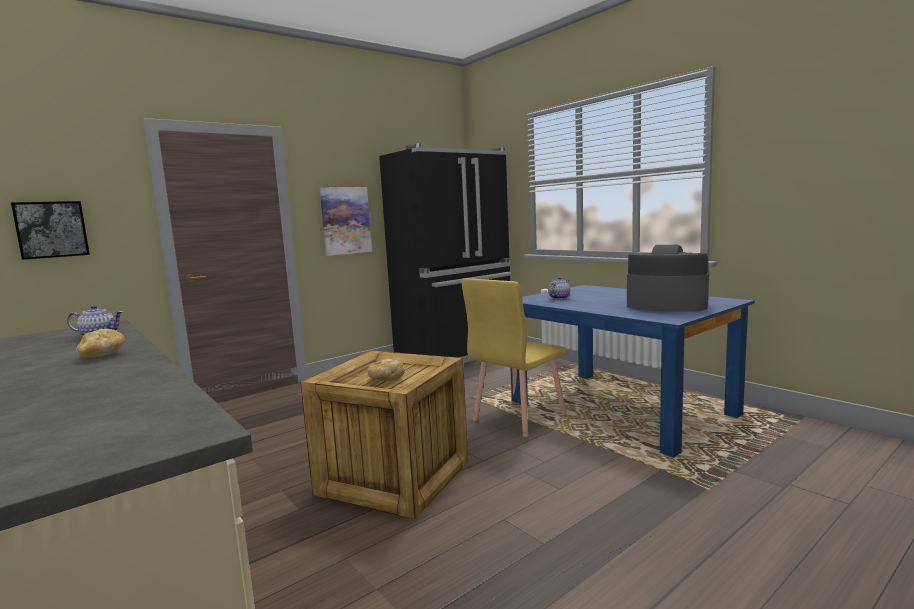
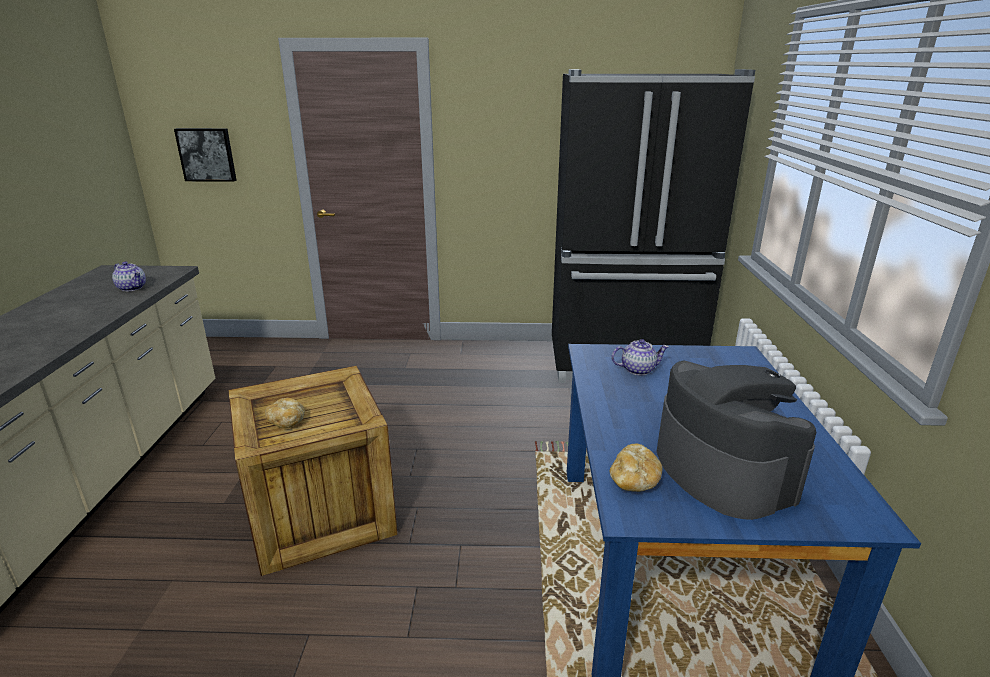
camera: 40 degrees right, 15 degrees up
(102, 355) = (64, 325): bread -> bread (634, 481)
(345, 220) = (505, 162): picture -> none
(518, 417) = (535, 502): yellow chair -> none

